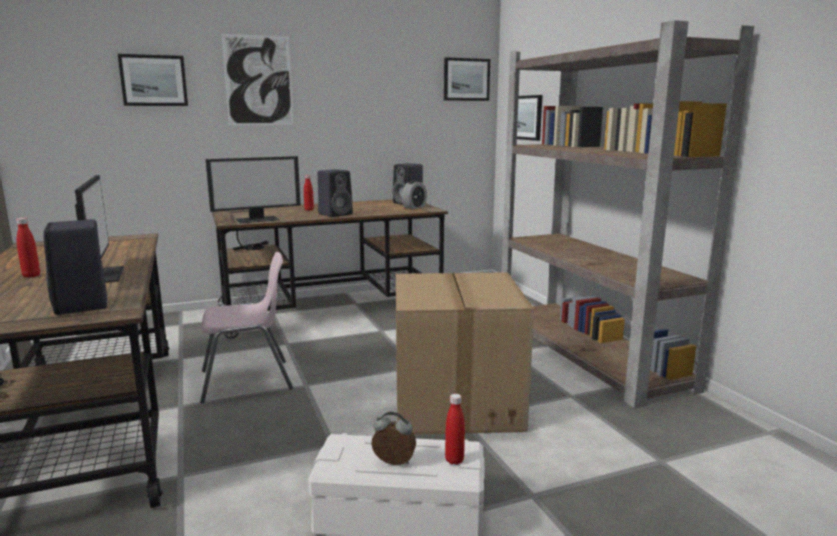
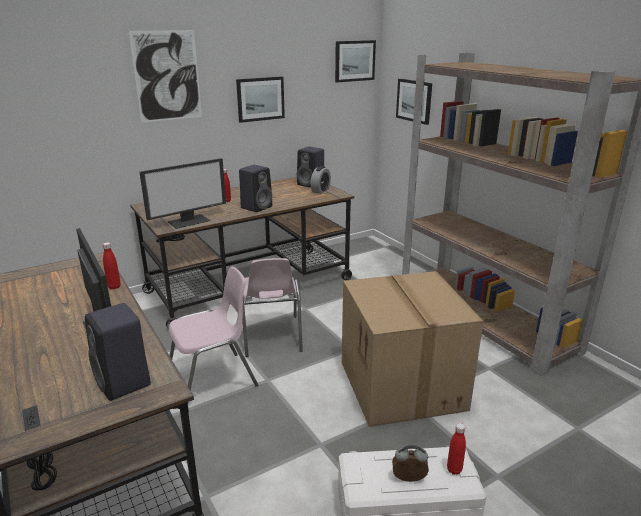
camera: 10 degrees left, 10 degrees up
(31, 276) = (35, 337): red bottle -> red bottle (114, 287)
(154, 80) = (64, 84): picture -> picture (260, 99)
(330, 350) = (271, 336): none -> pink chair

